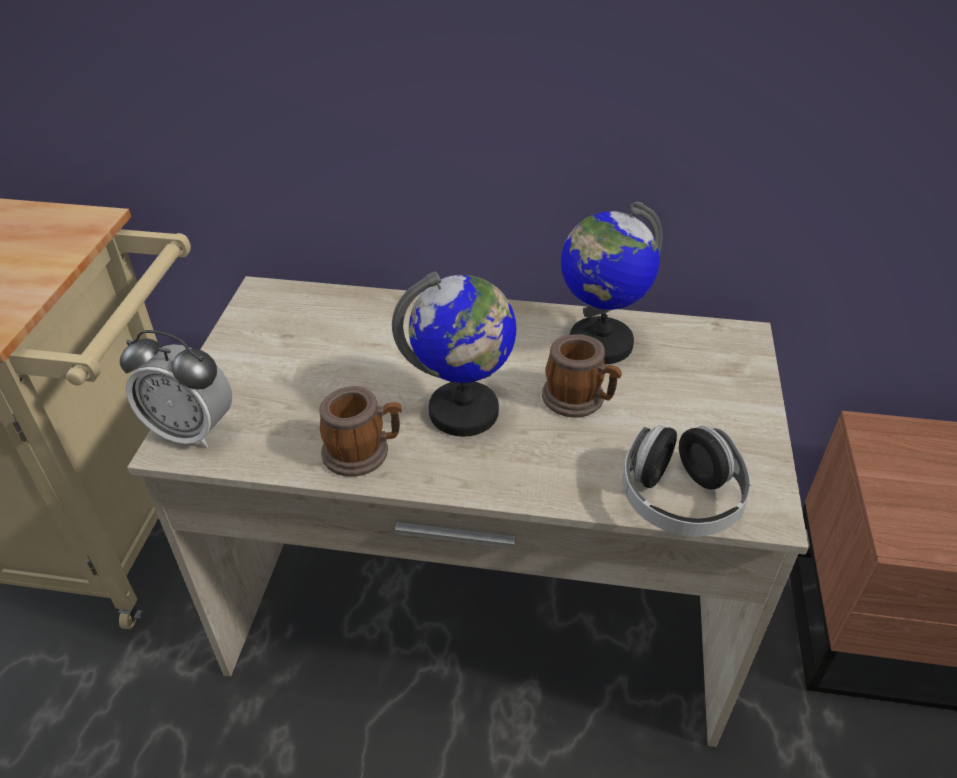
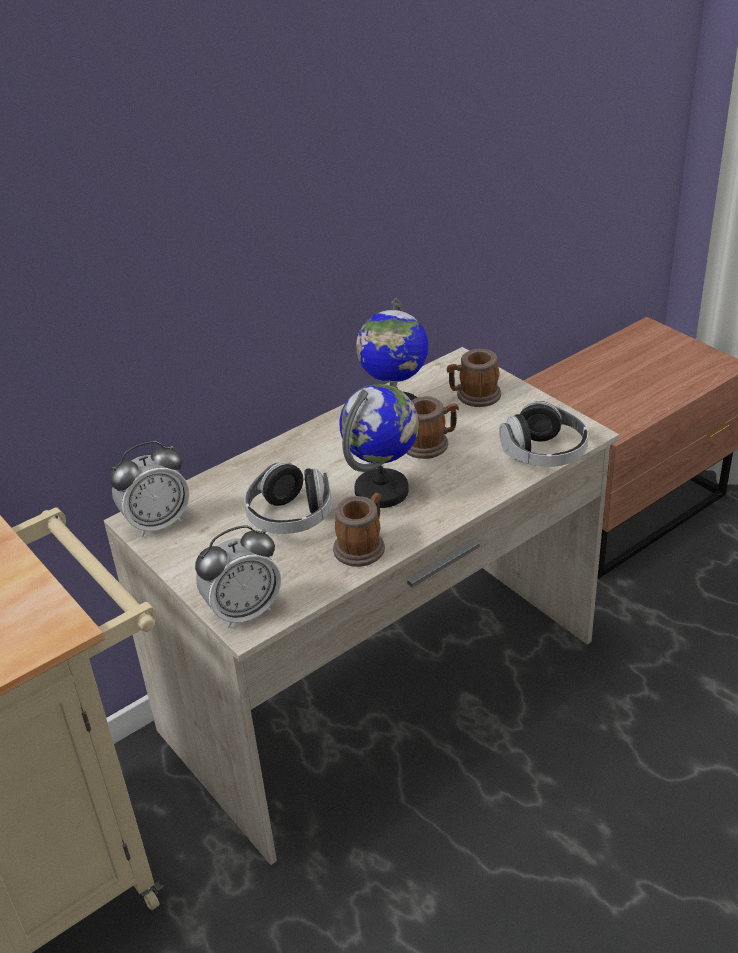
camera: 45 degrees left, 5 degrees down
(268, 305) = (157, 523): none -> alarm clock
(357, 376) = (290, 517): none -> headphones
(700, 381) = (473, 396): none -> mug

